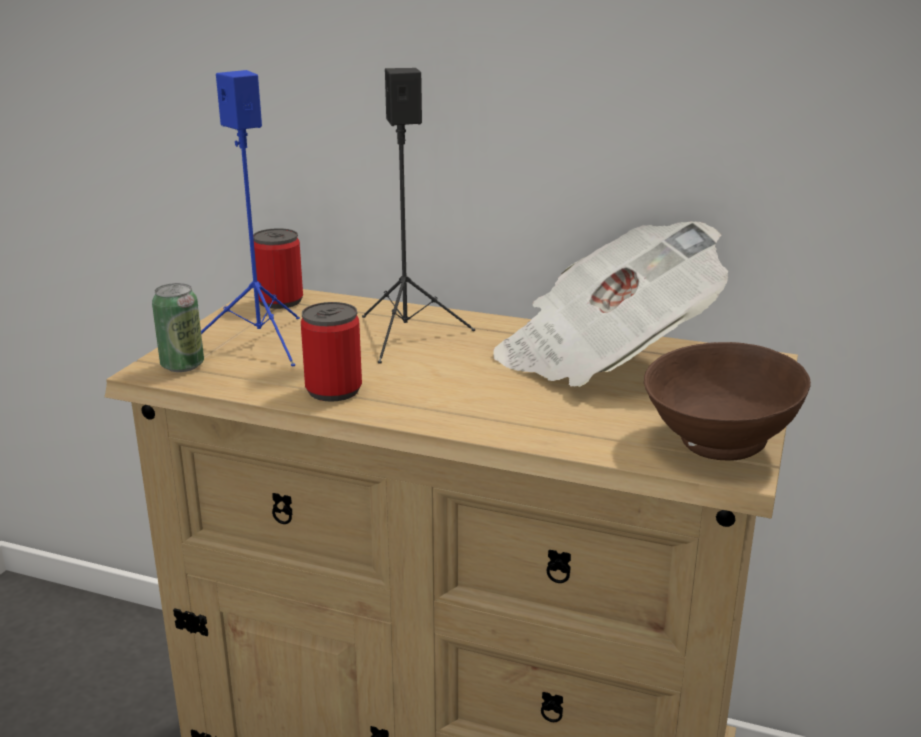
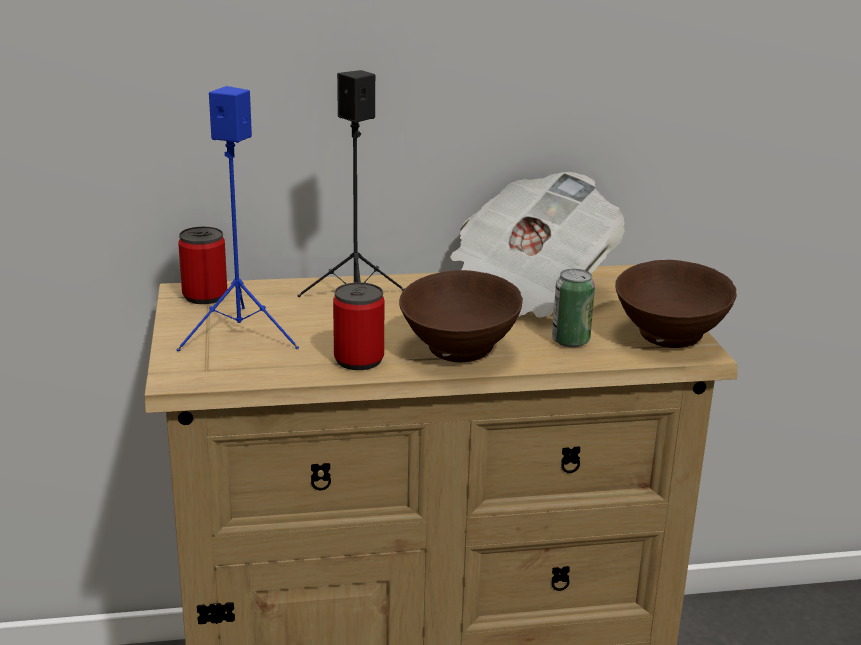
camera: 30 degrees left, 0 degrees up
(182, 365) = (200, 368): can -> can (570, 341)
(445, 403) = (457, 351): none -> brown bowl

